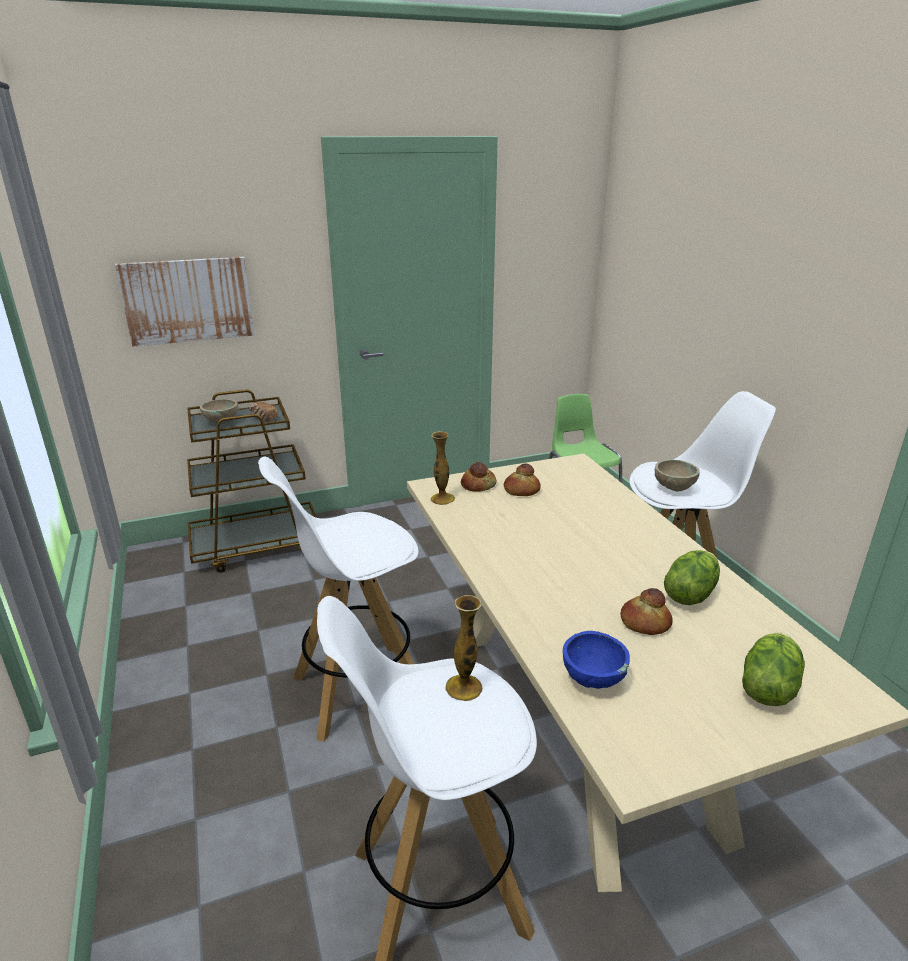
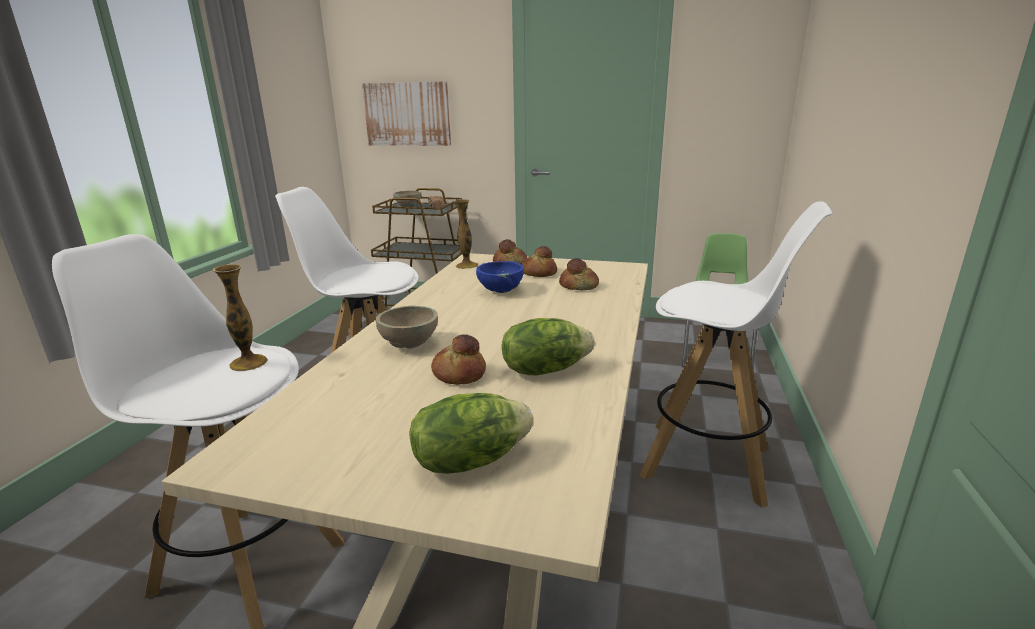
camera: 35 degrees right, 5 degrees down
(576, 496) = (579, 286): none -> bread
(592, 680) = (334, 392): blue bowl -> blue bowl (500, 291)
(674, 488) = (693, 301): beige bowl -> beige bowl (410, 345)

